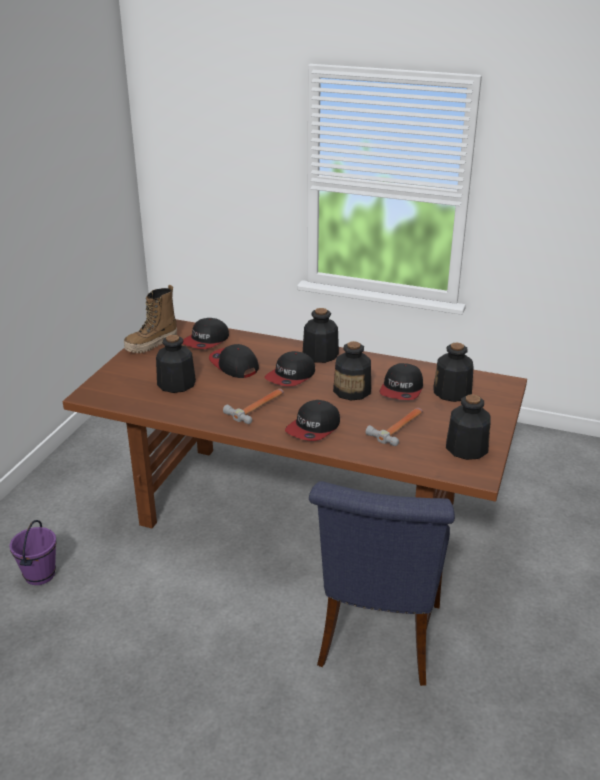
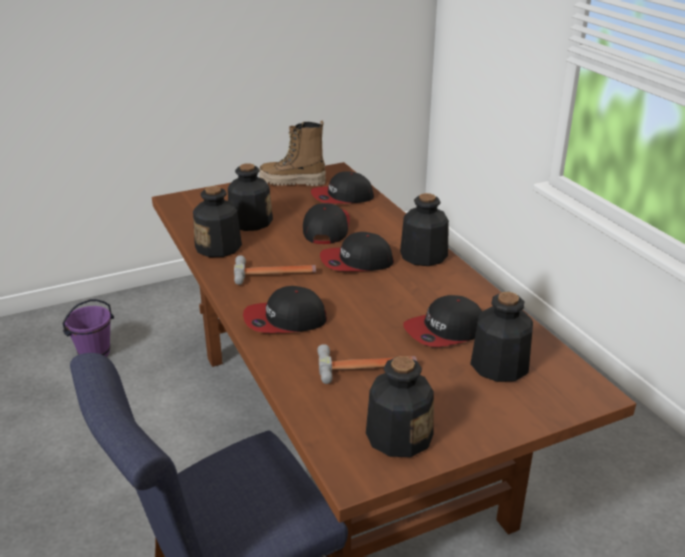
camera: 45 degrees right, 0 degrees up
(352, 391) = (389, 305): bottle -> bottle (219, 247)

